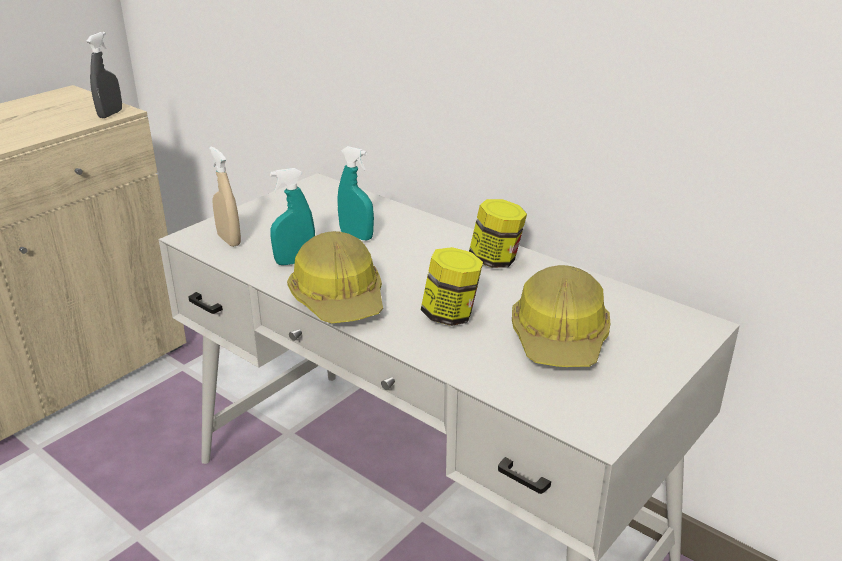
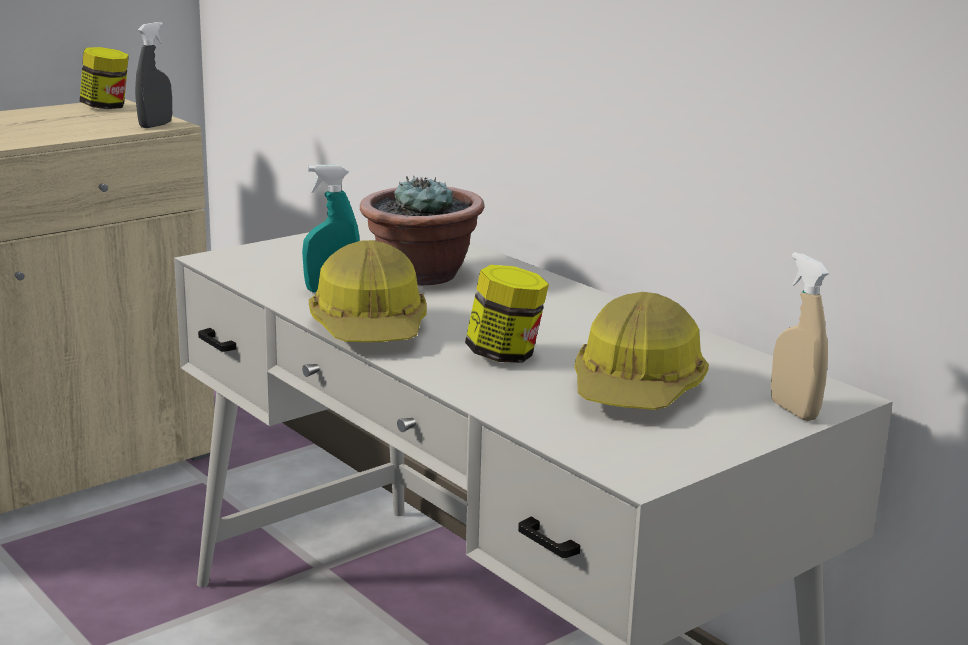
camera: 10 degrees right, 10 degrees down
(229, 240) = (259, 265): beige spray bottle -> beige spray bottle (793, 410)
(356, 236) = (421, 275): turquoise spray bottle -> potted plant
(496, 260) = (591, 312): jar -> jar (106, 107)

